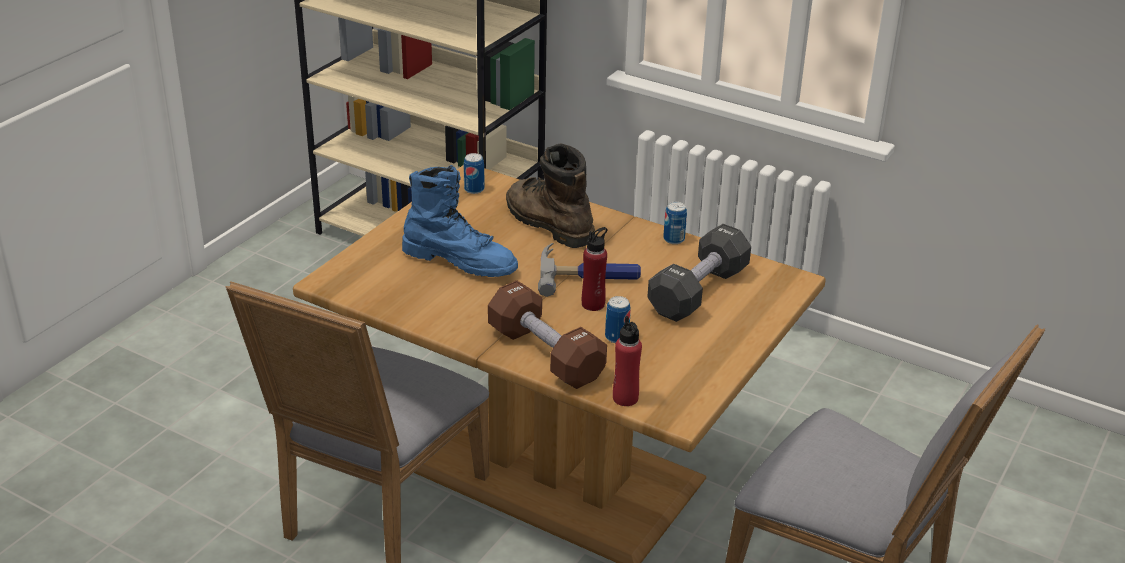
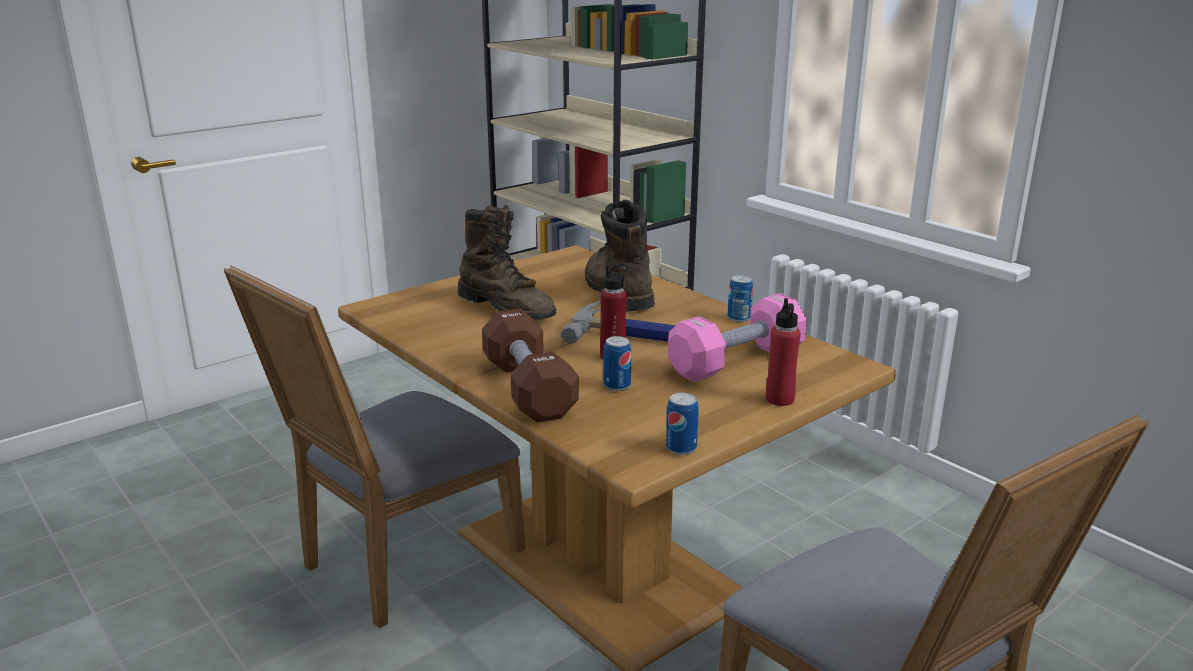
camera: 20 degrees right, 10 degrees down
(460, 261) = (507, 308): blue boot -> brown boot
(474, 189) = (566, 262): can -> can (681, 448)
(625, 398) = (584, 439): red bottle -> red bottle (779, 399)
(698, 291) = (736, 361): black dumbbell -> pink dumbbell

